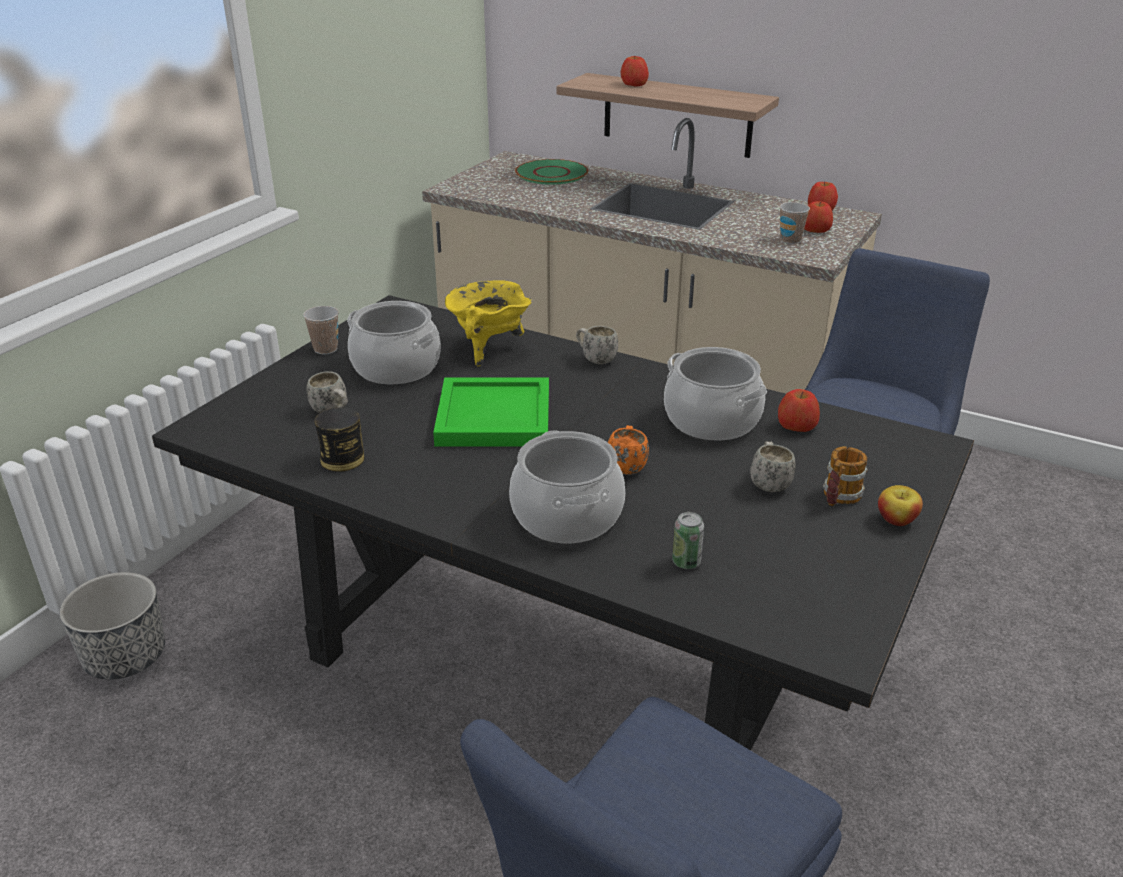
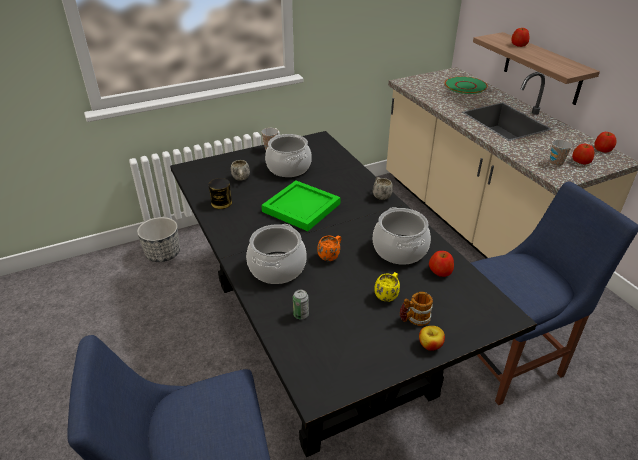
camera: 35 degrees right, 5 degrees up
(489, 349) = (337, 173): yellow cooking pot -> none
(768, 483) = (387, 294): white mug -> yellow mug

